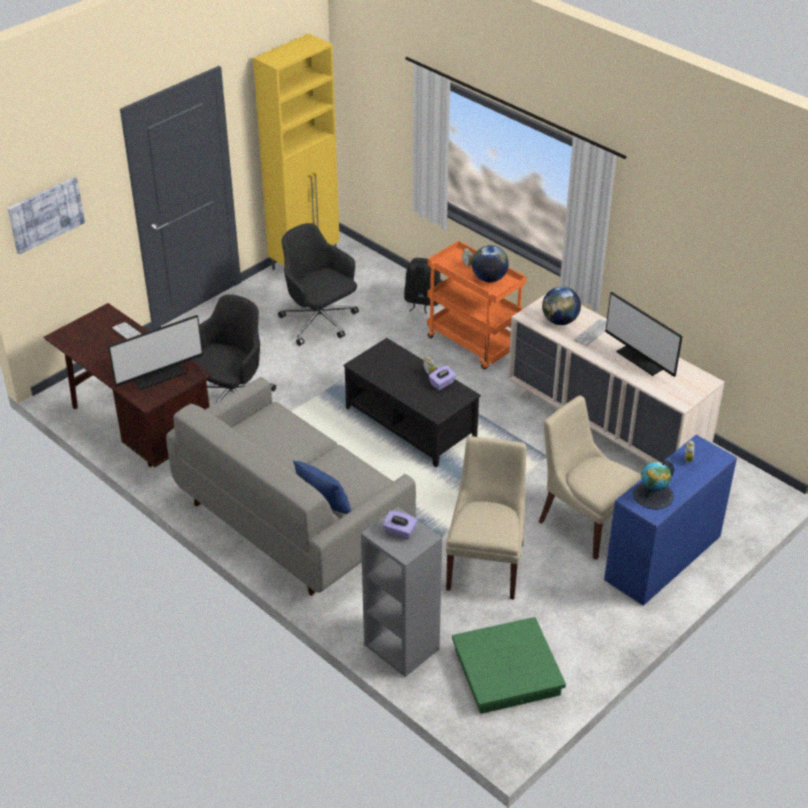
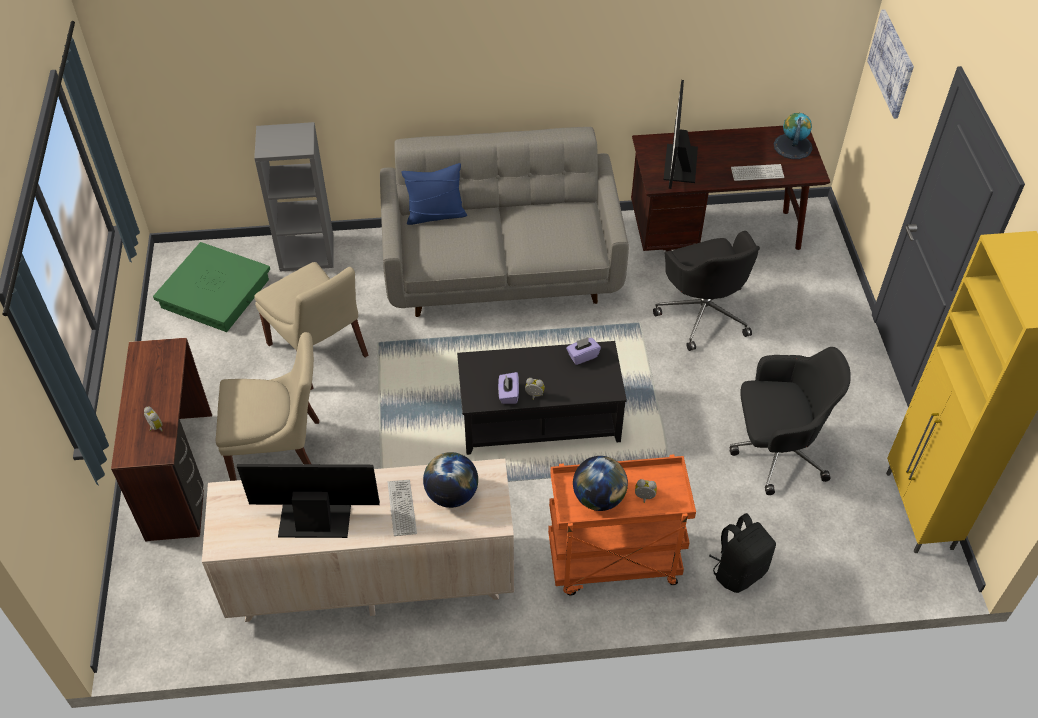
camera: 130 degrees right, 10 degrees up
(399, 532) = (288, 140): purple tissue box -> purple tissue box (582, 356)
(653, 495) = (157, 366): globe -> globe (792, 146)
(661, 557) = (181, 475): blue desk -> brown desk

